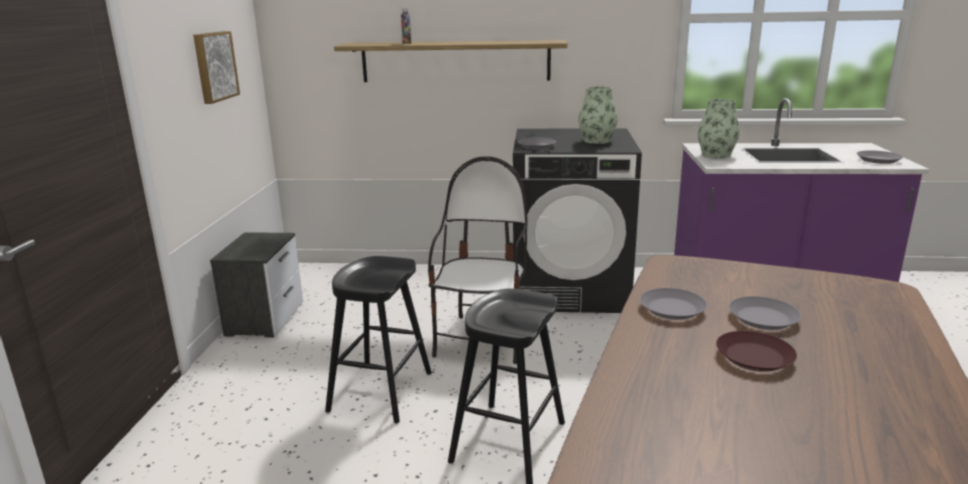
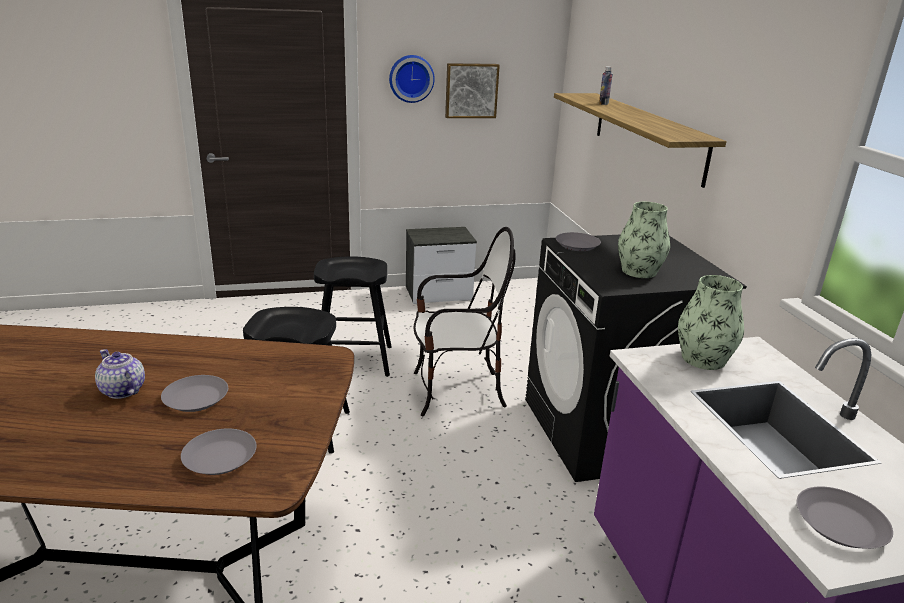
camera: 70 degrees right, 5 degrees up
(172, 59) = (411, 78): none -> wall clock
(671, 309) = (219, 356): grey plate -> grey plate (220, 457)
(755, 357) = (122, 390): brown plate -> teapot

